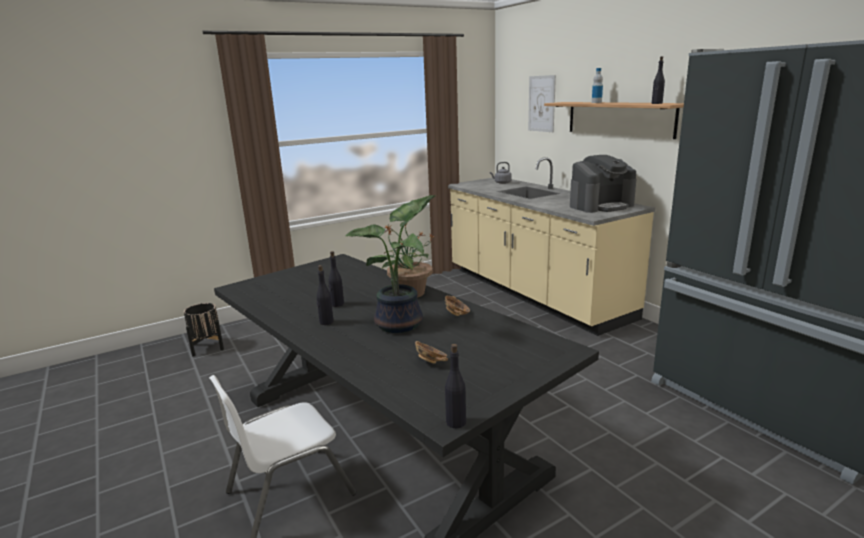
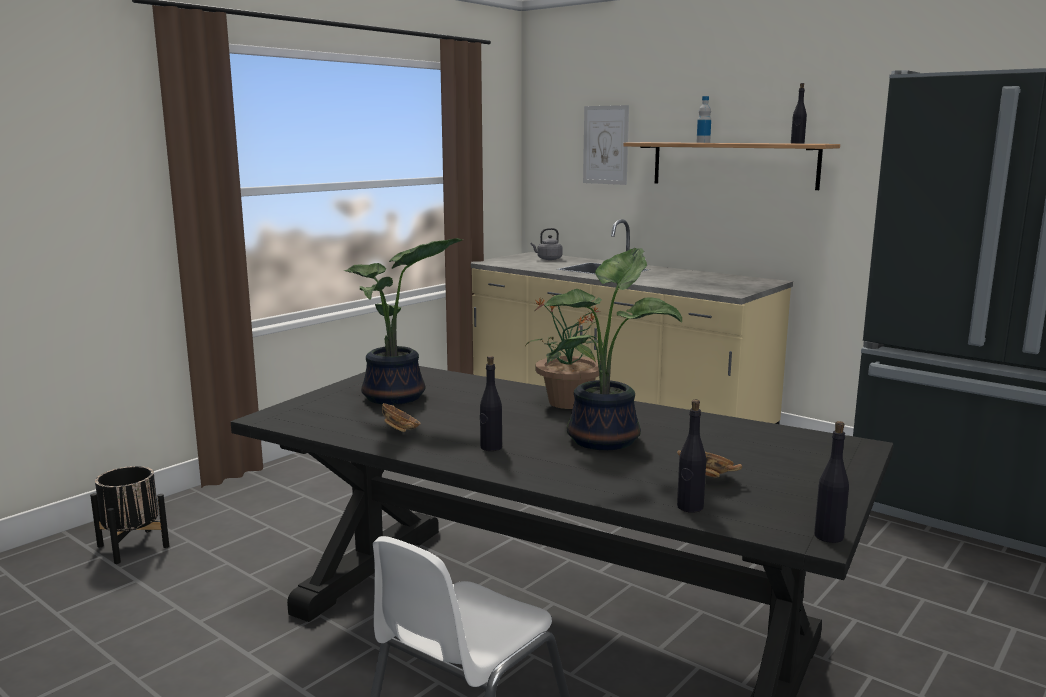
camera: 20 degrees left, 5 degrees down
(315, 280) = (396, 398): none -> potted plant
(337, 304) = (476, 424): black bottle -> black bottle (689, 507)
(457, 315) = (669, 421): bowl -> bowl (401, 431)
(601, 205) = (724, 281): coffee machine -> none

